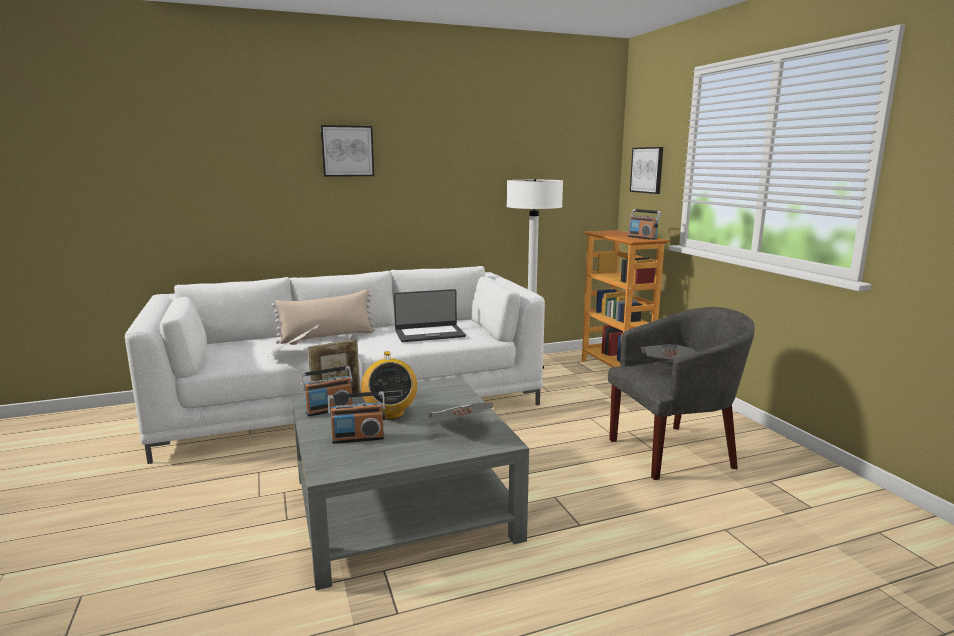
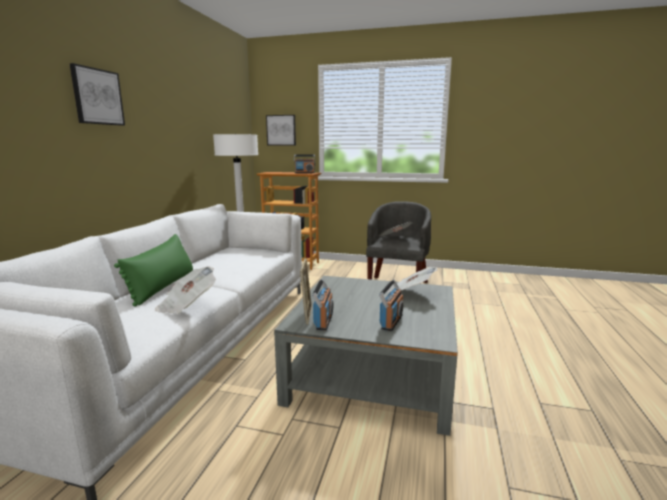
camera: 55 degrees left, 0 degrees up
(327, 336) = (163, 287): beige pillow -> green pillow
(390, 414) = (360, 305): radio -> none
(429, 334) = (239, 260): laptop -> none

